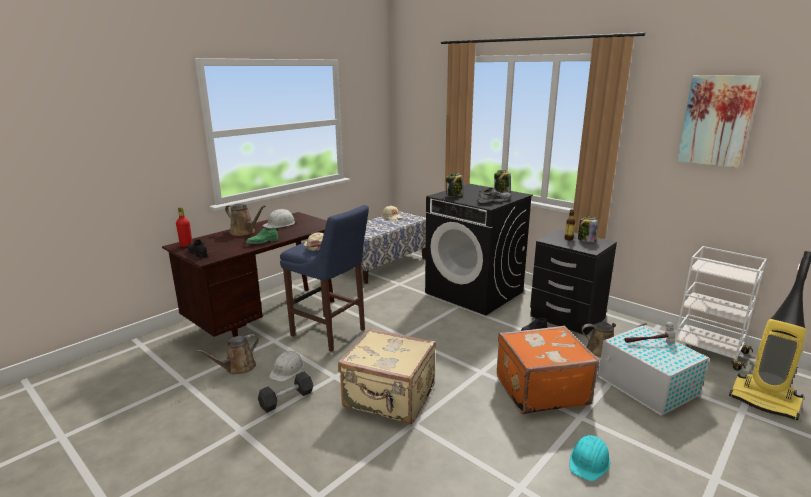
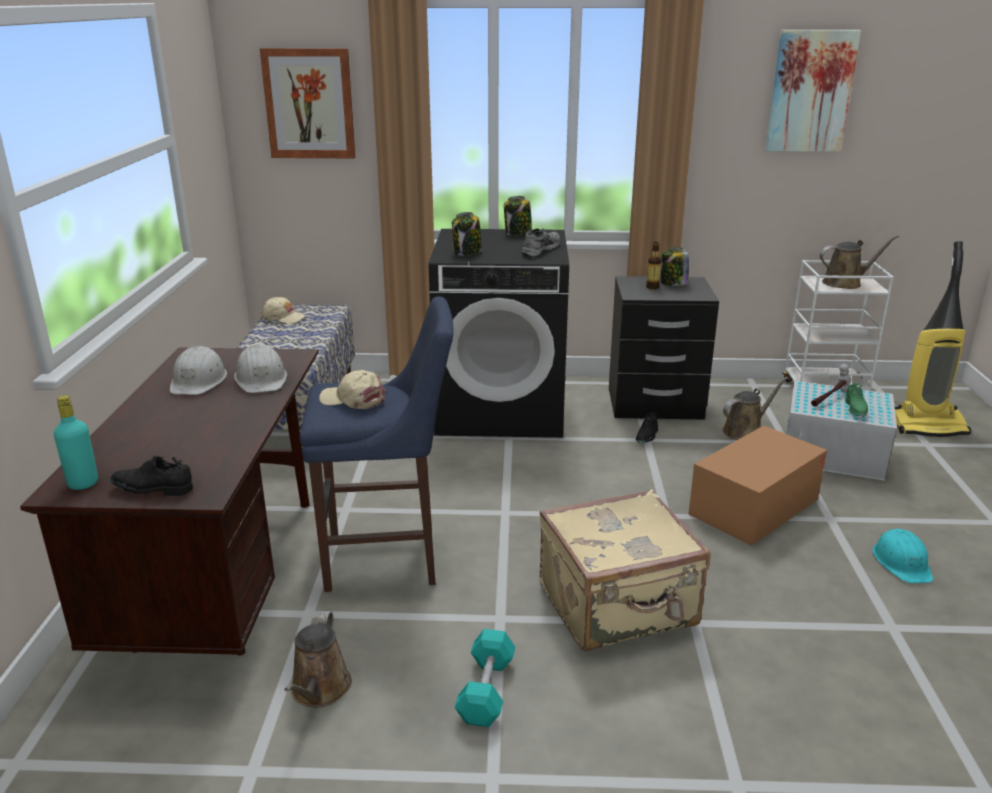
camera: 40 degrees left, 5 degrees up
(186, 245) = (83, 483): red bottle -> turquoise bottle
(244, 232) = (157, 417): brown watering can -> brown watering can (845, 283)
(262, 242) = (245, 424): green shoe -> green shoe (855, 409)
(286, 399) = (486, 690): grey dumbbell -> turquoise dumbbell
(287, 370) = (413, 647): white hard hat -> white hard hat (261, 379)
(424, 111) = (309, 104): none -> picture
(540, 389) = (754, 507): orange suitcase -> cardboard box

